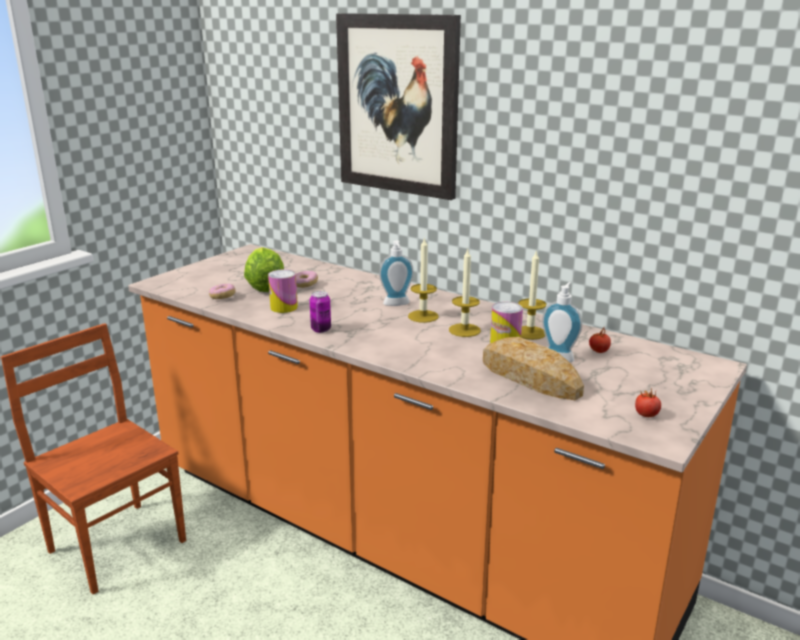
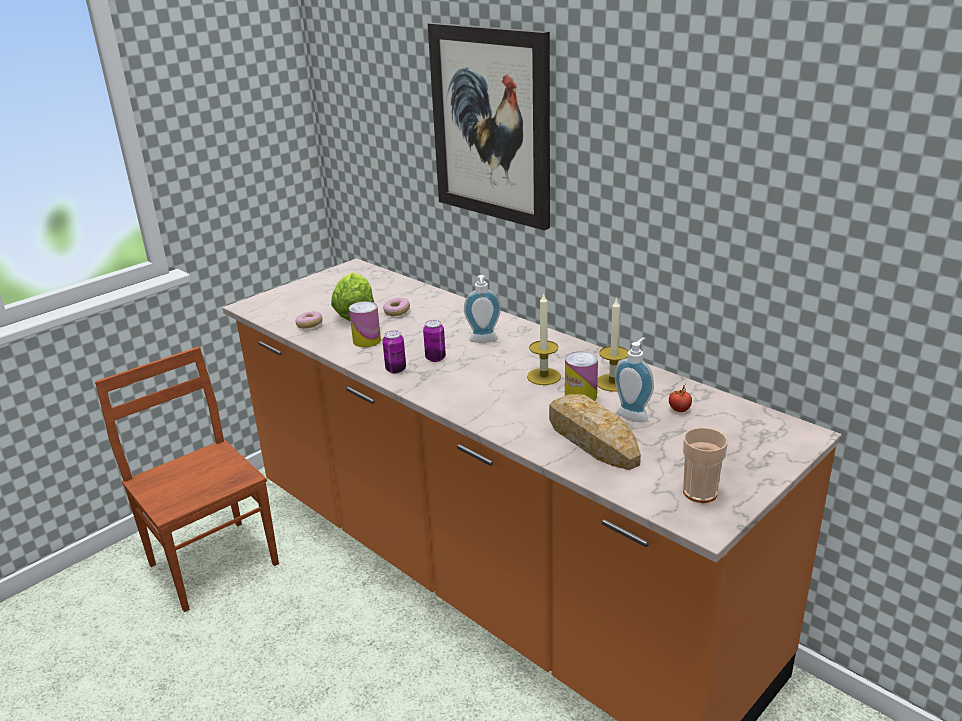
camera: 10 degrees right, 5 degrees up
(356, 319) = (435, 358): none -> can
(423, 316) = (506, 357): candle -> none
(646, 415) = (700, 492): tomato -> cup

